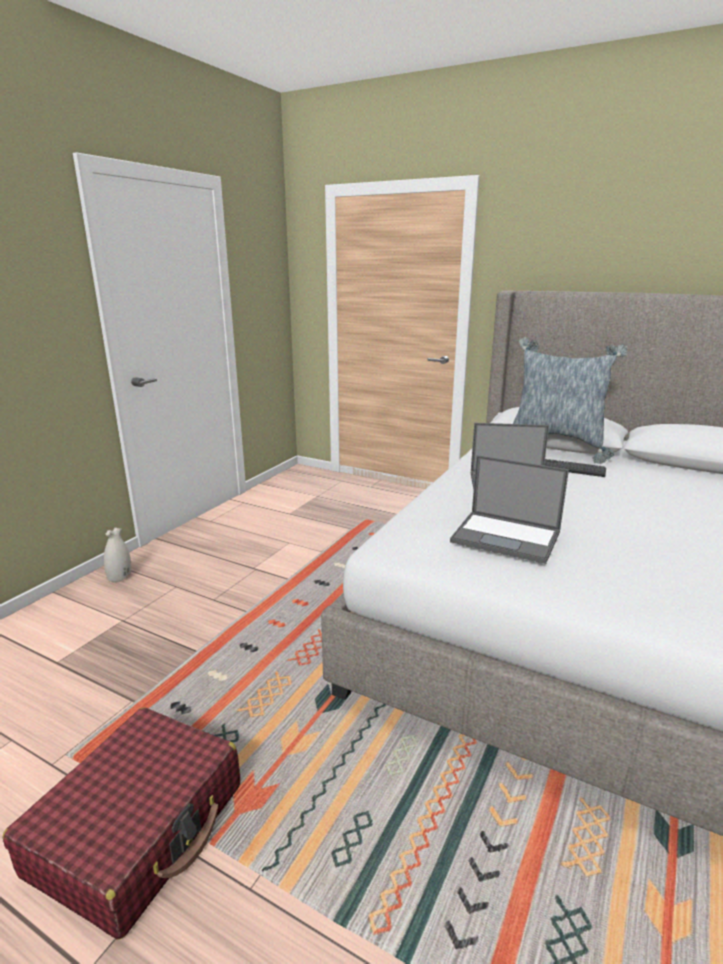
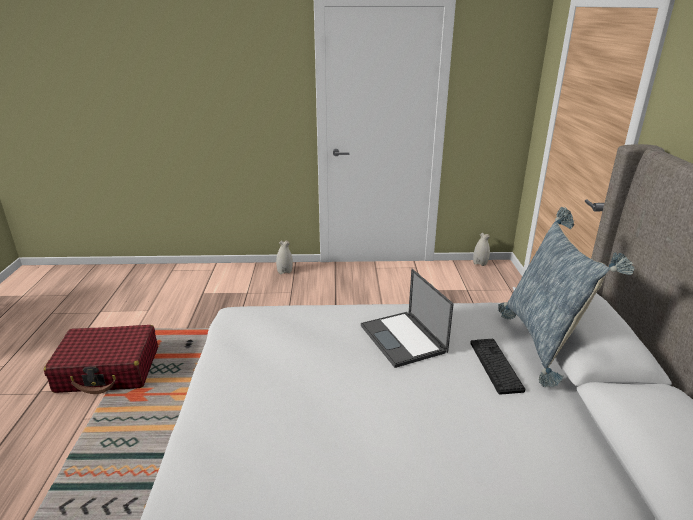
camera: 60 degrees right, 5 degrees up
(284, 476) = (480, 263): none -> white vase
(507, 537) = (279, 356): laptop -> none

